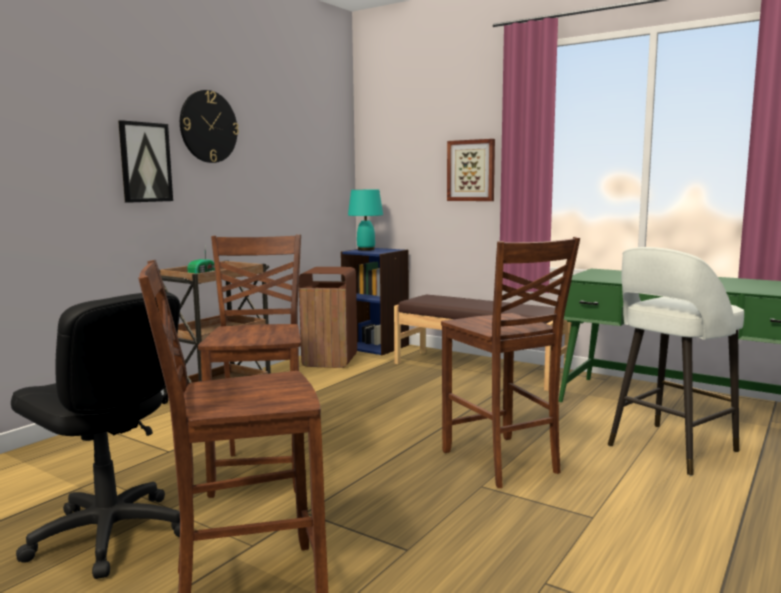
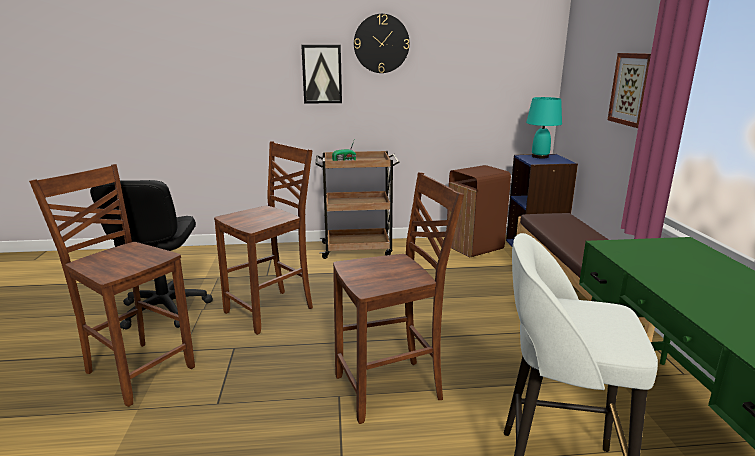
camera: 50 degrees right, 10 degrees up
(502, 463) = (391, 389): brown chair -> brown chair turned 135 degrees counterclockwise

